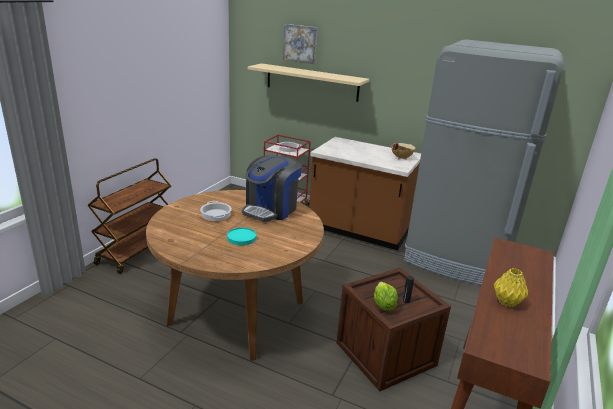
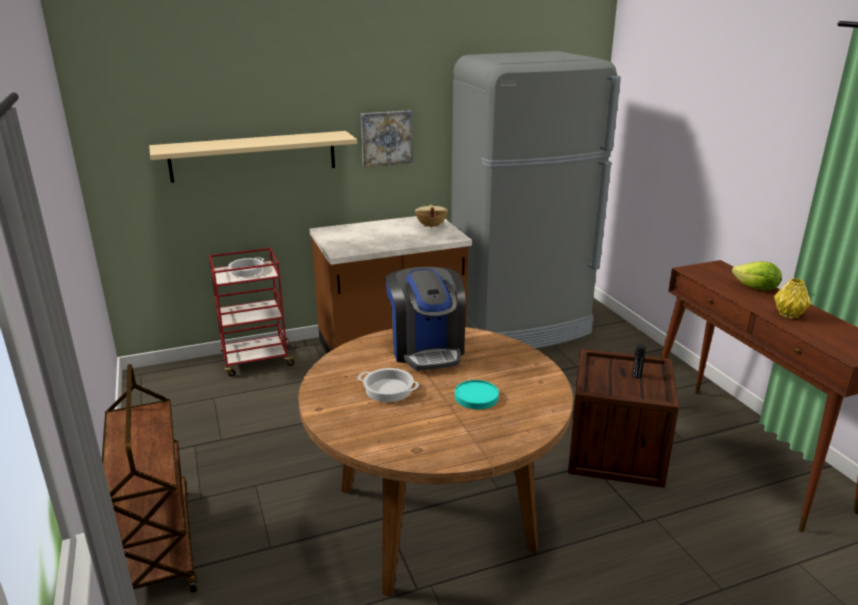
camera: 45 degrees left, 0 degrees up
(300, 43) = (222, 98): picture -> picture (386, 138)
(383, 305) = (633, 391): lettuce -> lettuce (756, 289)

